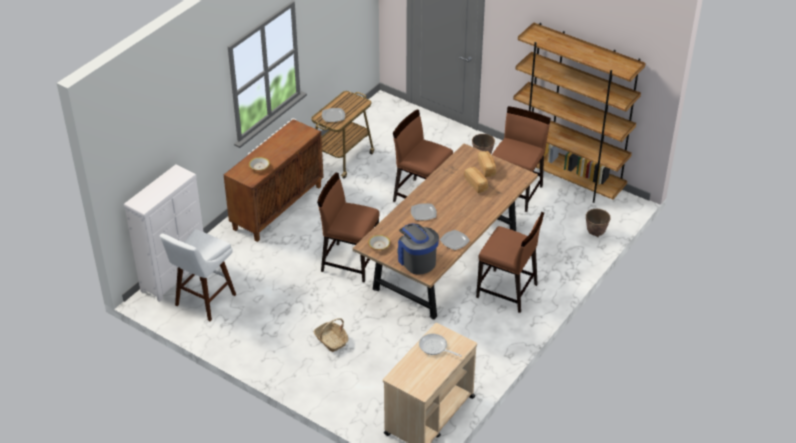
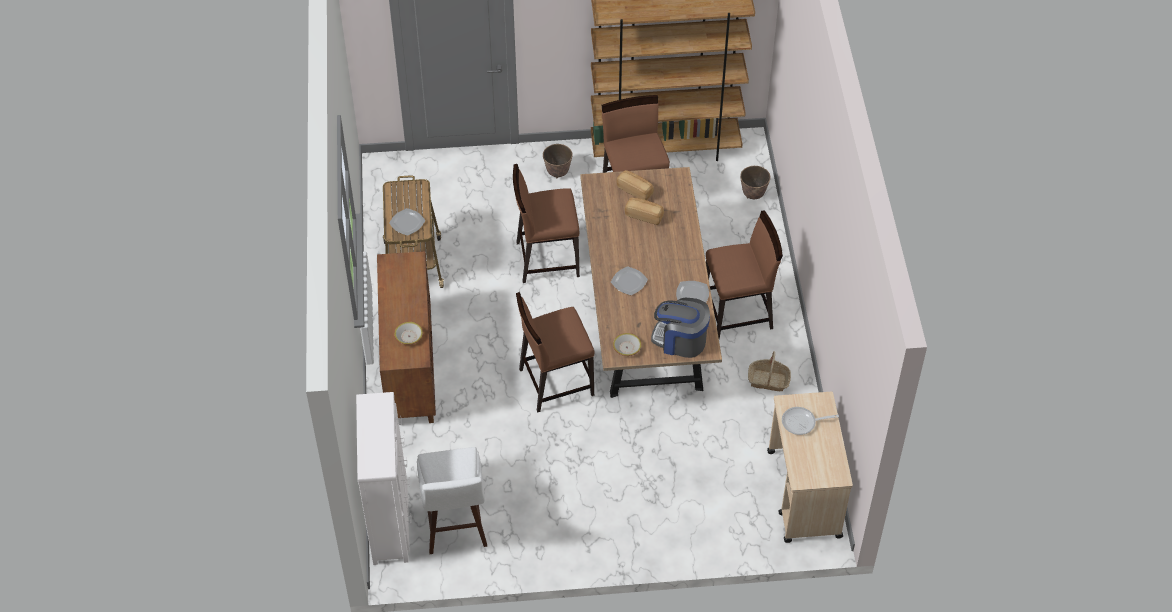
camera: 40 degrees left, 10 degrees up
(331, 340) = (631, 481): basket -> basket (768, 380)

